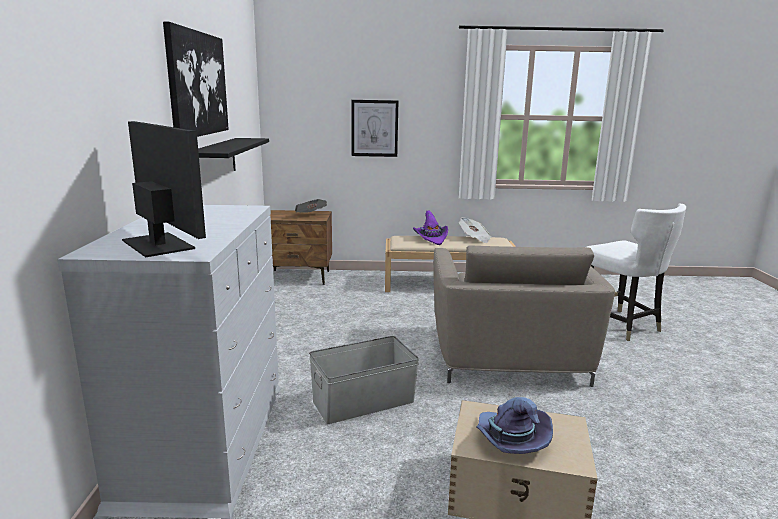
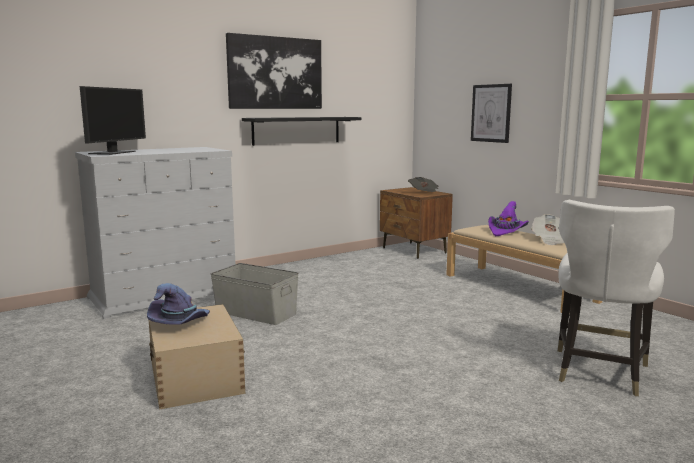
camera: 55 degrees right, 5 degrees down
(507, 355) = (408, 336): beige armchair -> none

